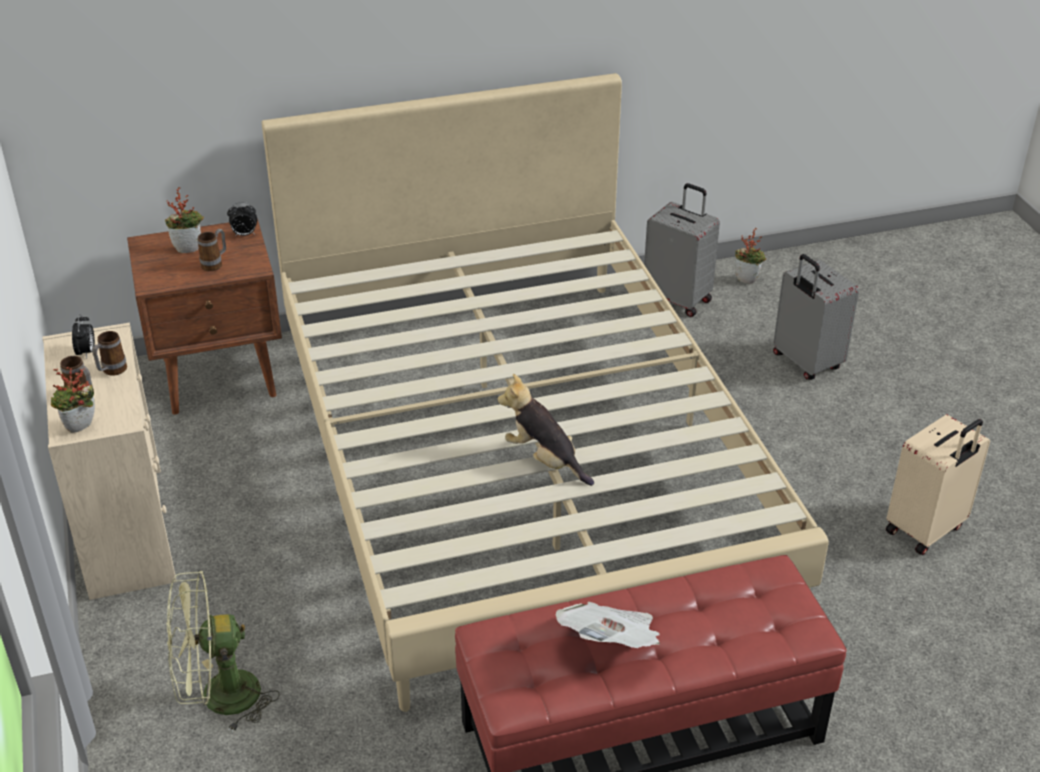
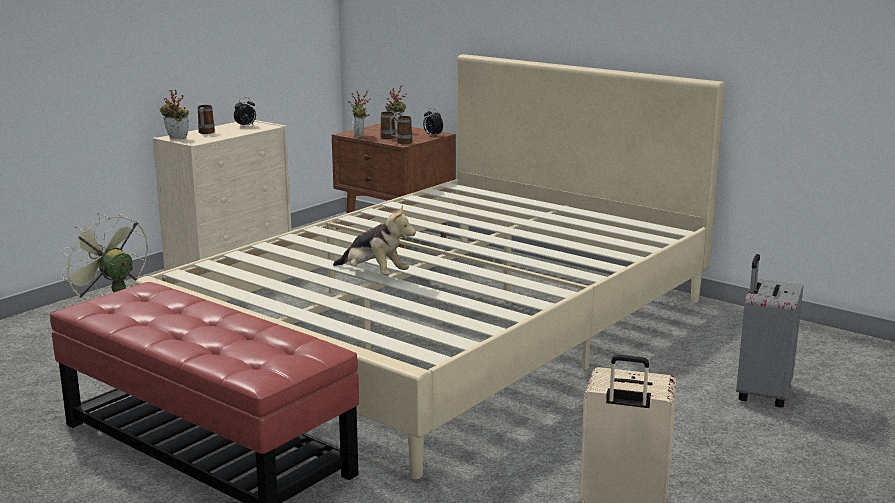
camera: 55 degrees right, 20 degrees down
(111, 372) = (235, 132): mug -> mug (401, 142)
(545, 460) = (374, 274): plush toy -> plush toy turned 120 degrees clockwise
(611, 643) = (171, 317): newspaper -> none
(678, 299) = (741, 327): grey suitcase -> none
(748, 279) = (827, 343): potted plant -> potted plant (360, 136)

